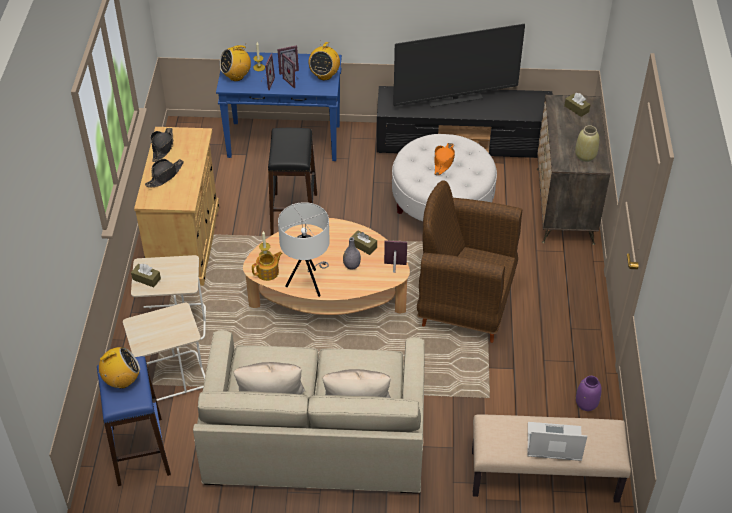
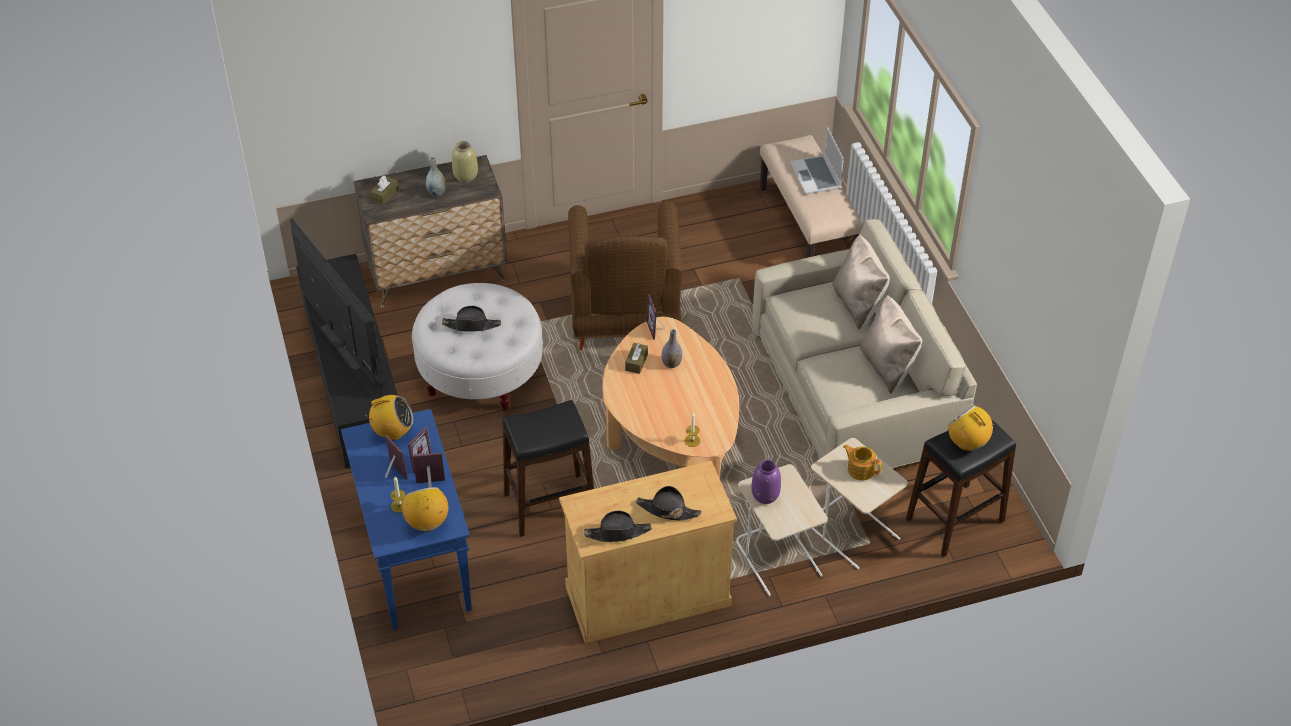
camera: 110 degrees left, 0 degrees up
(139, 450) = (955, 520): blue stool -> black stool
(146, 279) = (797, 515): brown tissue box -> none
(236, 76) = (427, 523): radio -> radio turned 150 degrees counterclockwise
(268, 272) = (716, 429): teapot -> teapot (860, 469)
(308, 283) = (714, 391): white table lamp -> none
(443, 161) = (472, 325): orange hat -> black hat
(568, 136) = (436, 193): none -> grey vase
(586, 404) = (710, 213): purple vase -> purple vase (765, 495)

